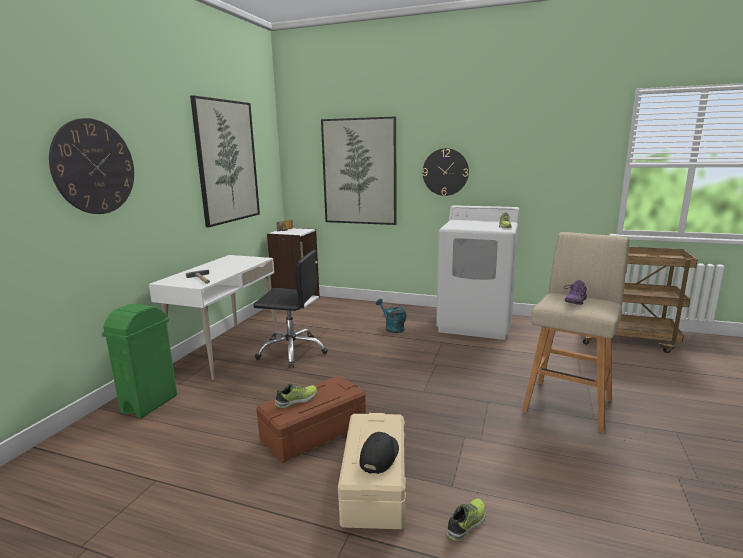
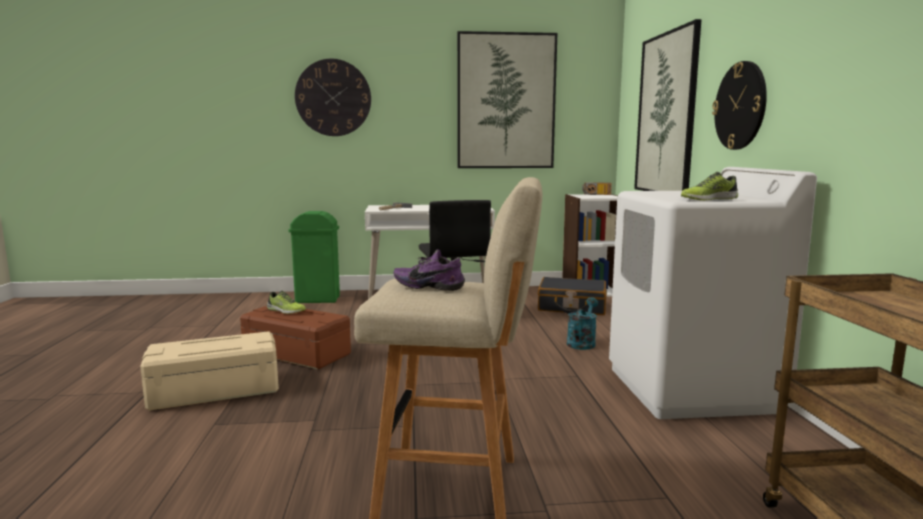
camera: 65 degrees right, 5 degrees down
(323, 314) = (572, 307): none -> black suitcase
(379, 456) = (189, 348): black cap -> none
(467, 524) = (151, 439): shoe -> none

